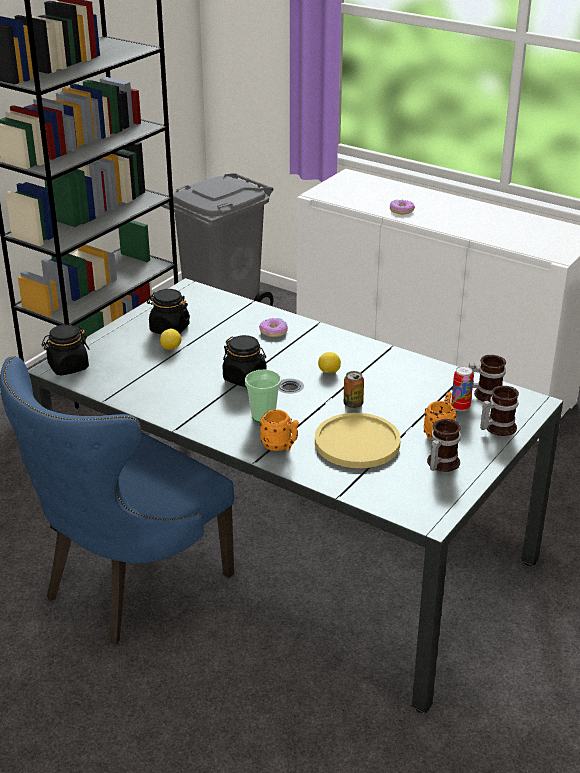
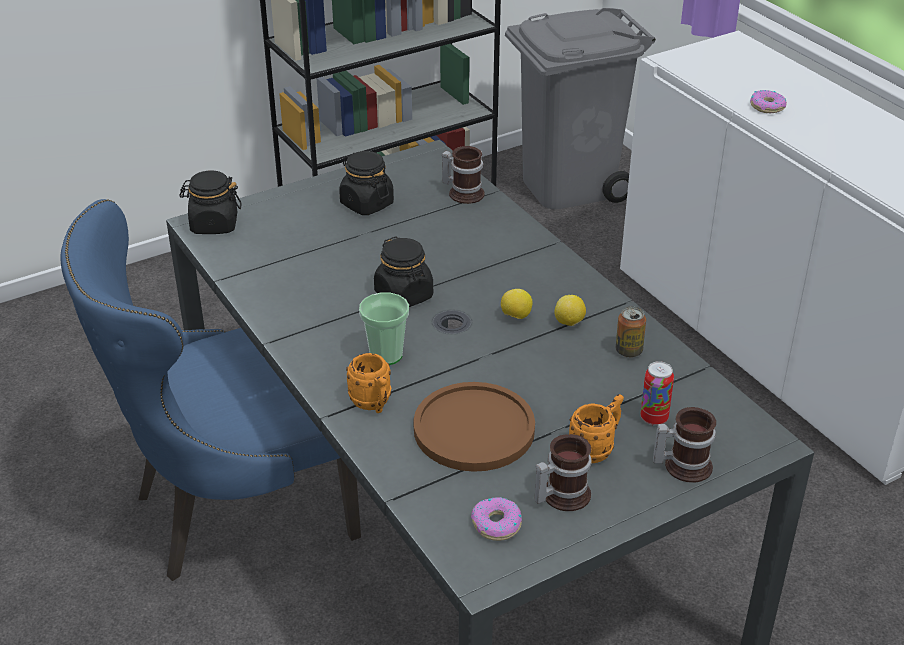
camera: 25 degrees right, 5 degrees up
(171, 348) = (348, 231): lemon -> lemon (569, 323)
(273, 331) = (490, 239): donut -> donut (496, 524)
(353, 404) = (511, 371): can -> can (628, 351)
(357, 442) = (474, 429): yellow plate -> brown plate
(485, 394) = (705, 408): mug -> mug (464, 192)

